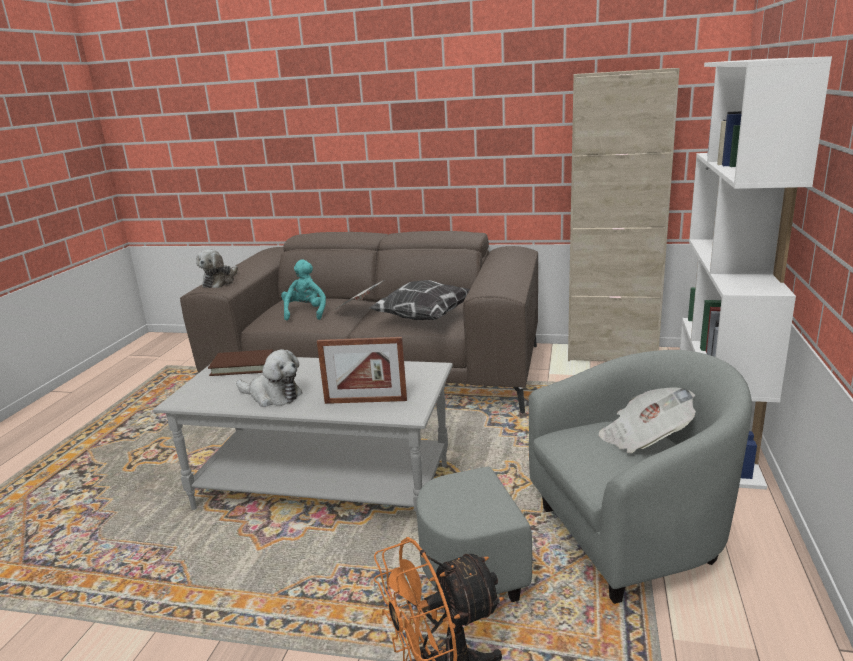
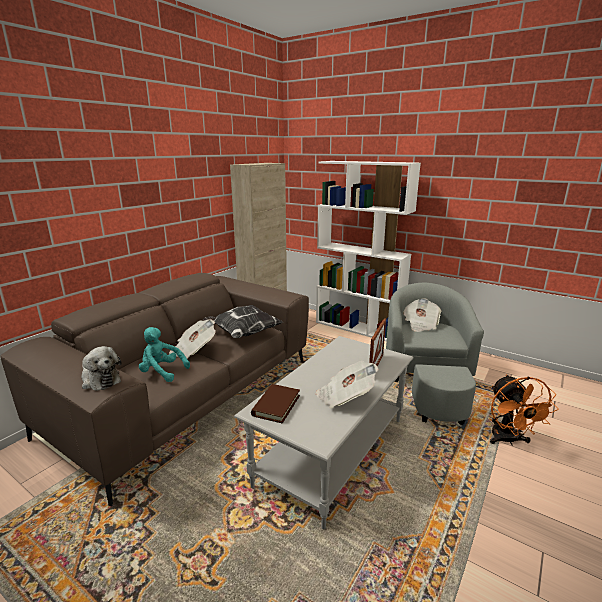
camera: 70 degrees left, 0 degrees up
(272, 396) = (345, 397): plush toy -> newspaper

